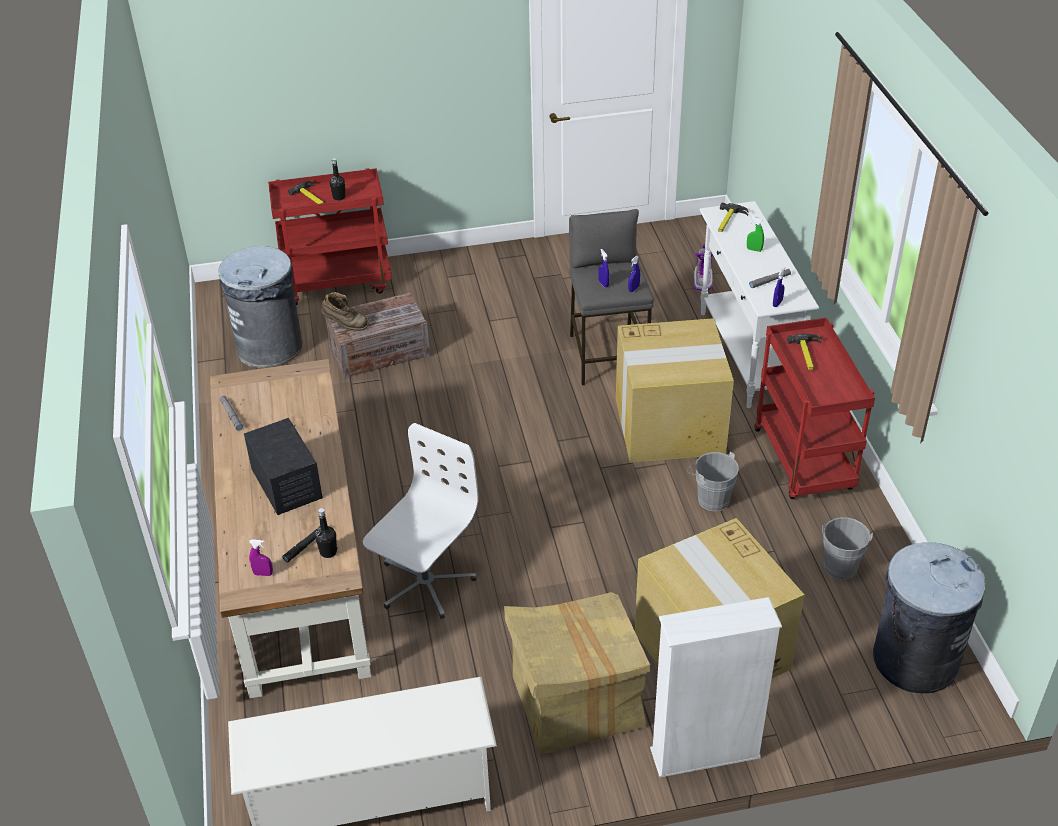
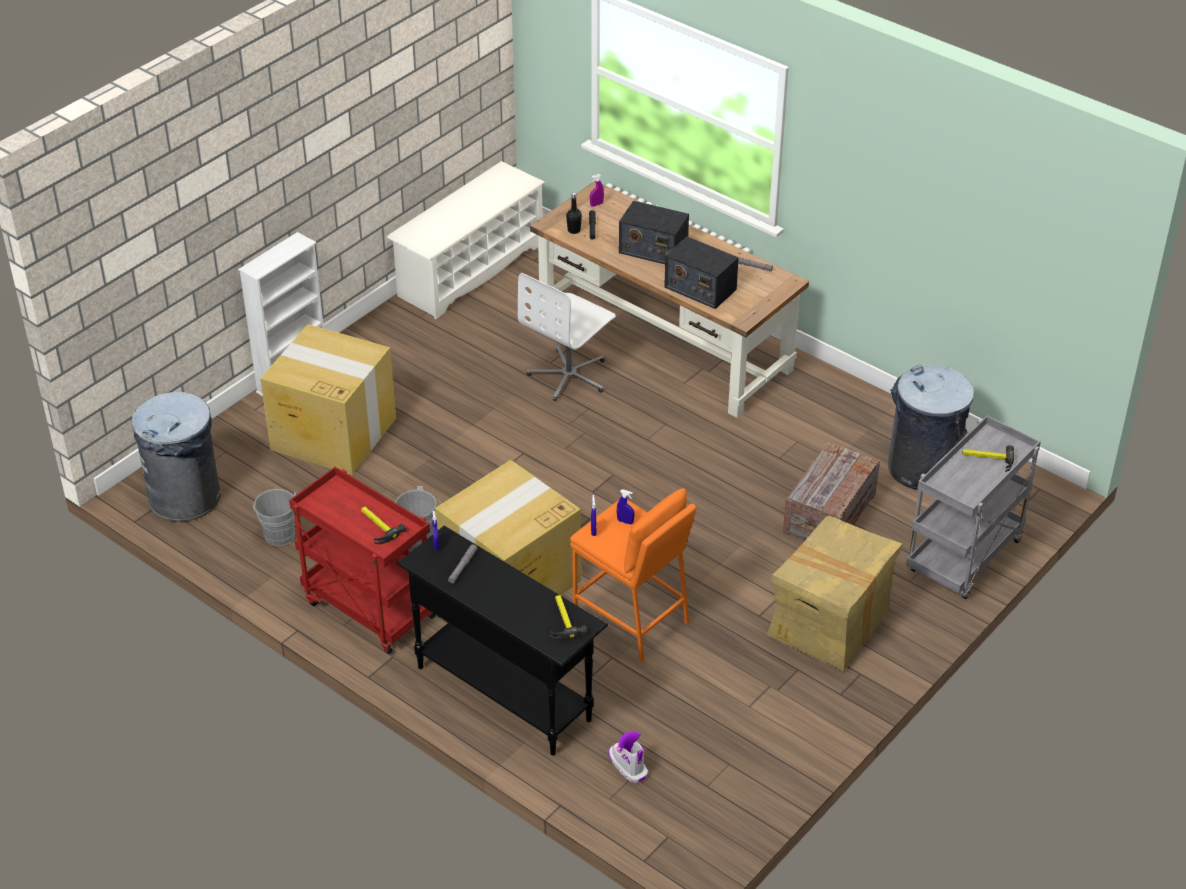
camera: 140 degrees right, 0 degrees up
(306, 418) = (700, 288): none -> radio
(339, 197) = (965, 472): black bottle -> none
(339, 282) = (964, 559): red cart -> grey cart
(345, 325) = (846, 457): brown boot -> none
(425, 583) = (569, 376): white office chair -> white office chair turned 45 degrees clockwise
(576, 702) = (397, 364): cardboard box -> cardboard box (829, 624)
(607, 356) = (631, 620): grey stool -> orange stool
(746, 355) = (503, 692): white console table -> black console table
(754, 250) = (507, 596): green spray bottle -> none

